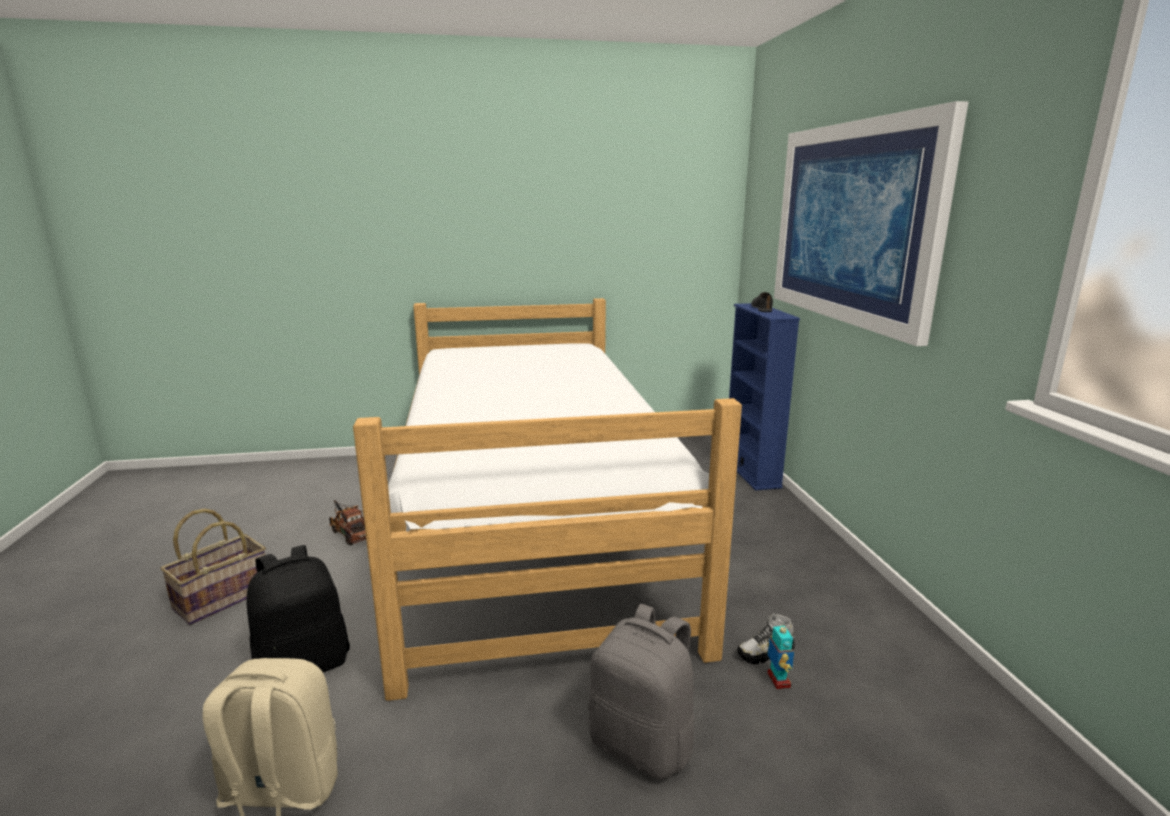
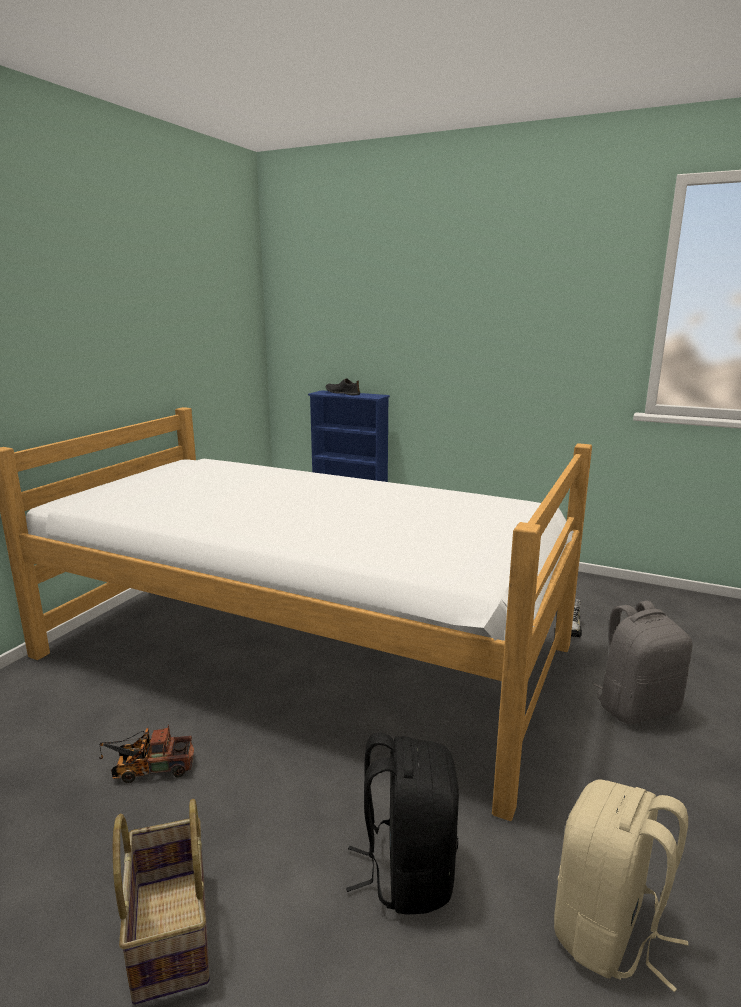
camera: 55 degrees left, 0 degrees up
(778, 680) = (601, 636): toy robot -> none
(852, 223) = (445, 314): picture -> none

